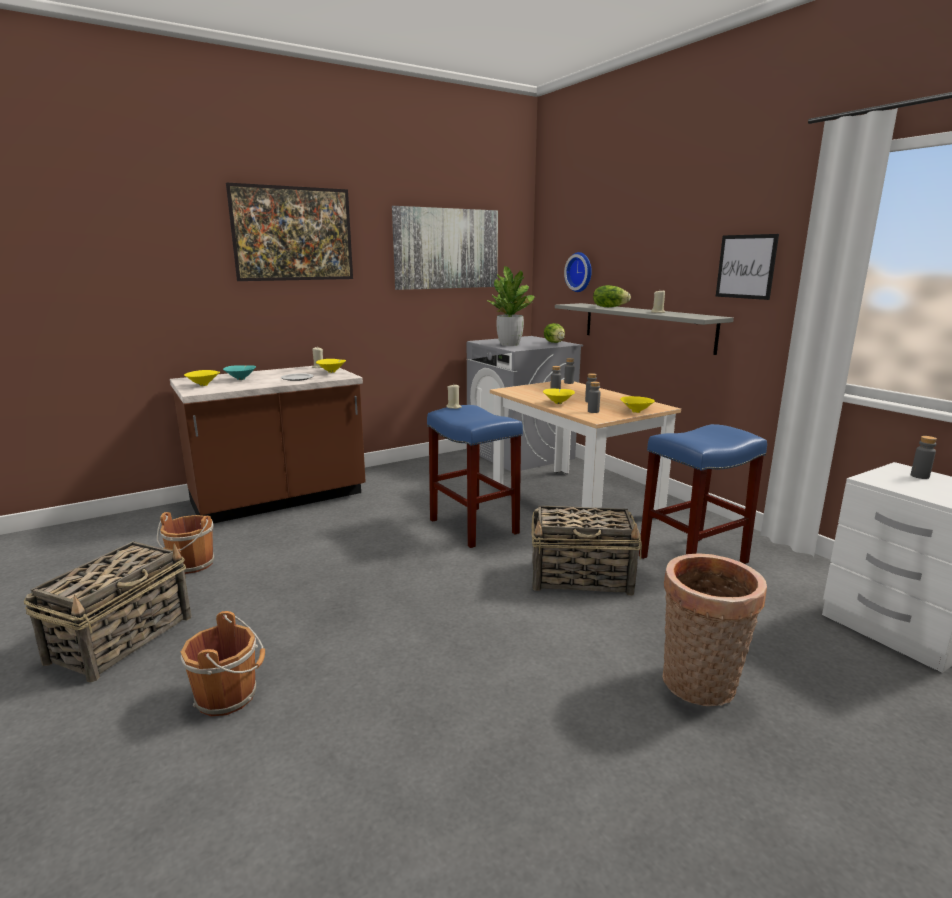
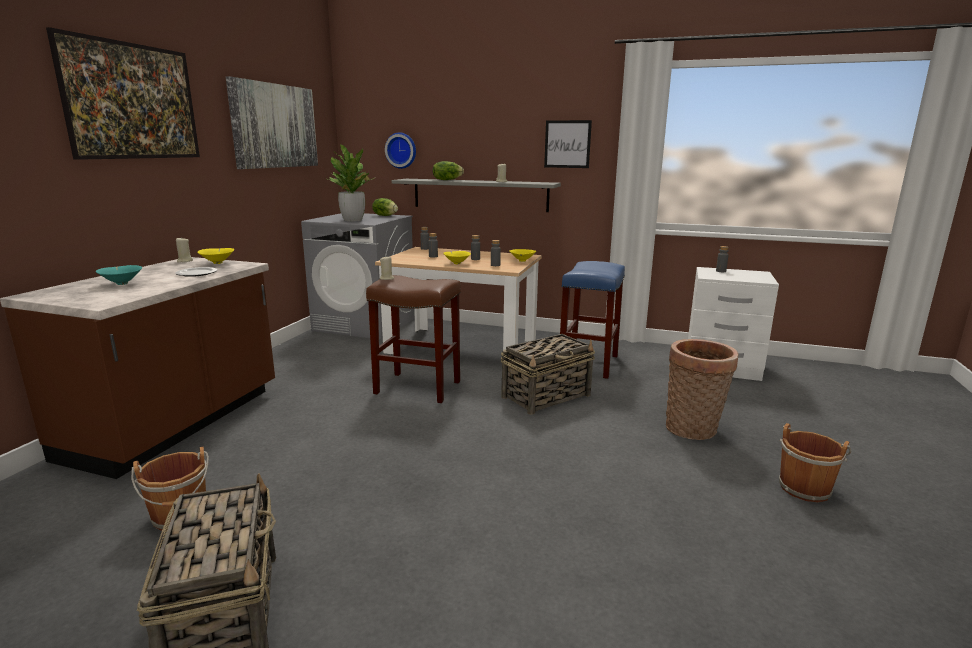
camera: 40 degrees left, 0 degrees up
(204, 385) = (89, 296): yellow bowl -> none
(229, 696) = (435, 589): brown bucket -> brown bucket (804, 487)
(472, 526) = (416, 387): blue stool -> brown stool

